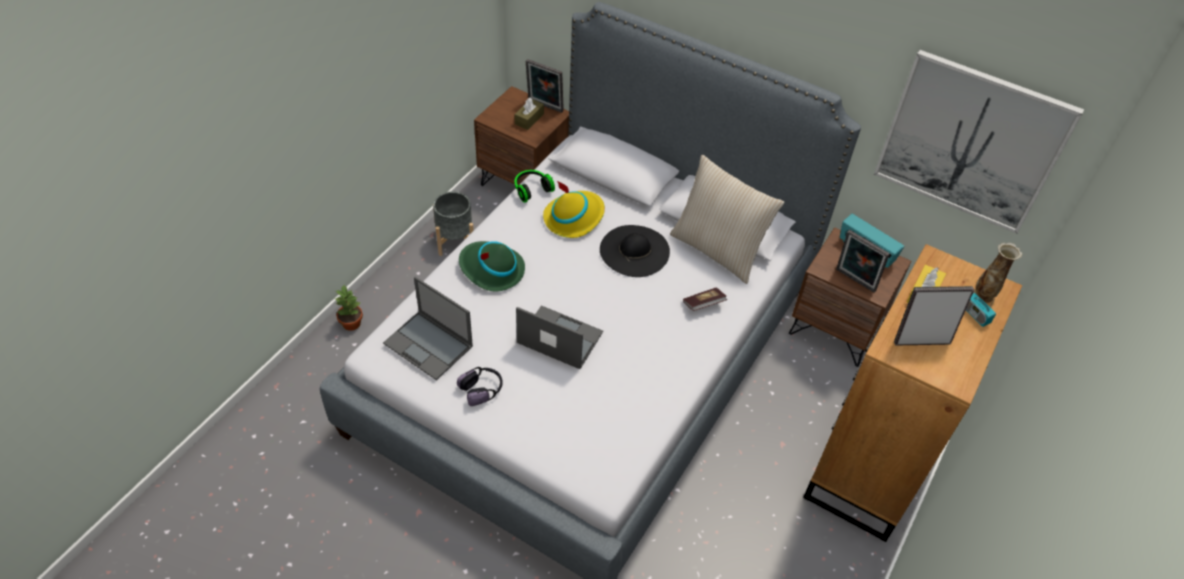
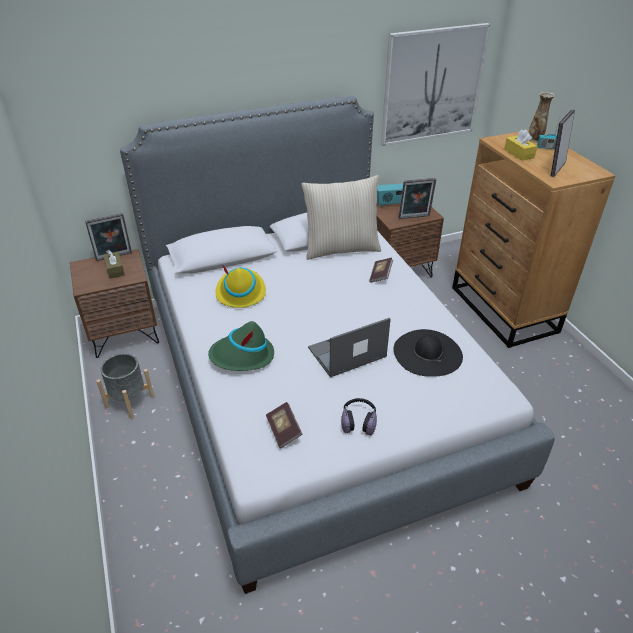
camera: 50 degrees left, 10 degrees down
(351, 323) = (132, 518): potted plant -> none
(429, 345) = (284, 430): laptop -> book
(531, 189) = (188, 298): headphones -> none
(634, 250) = (303, 280): black hat -> black hat (427, 353)

